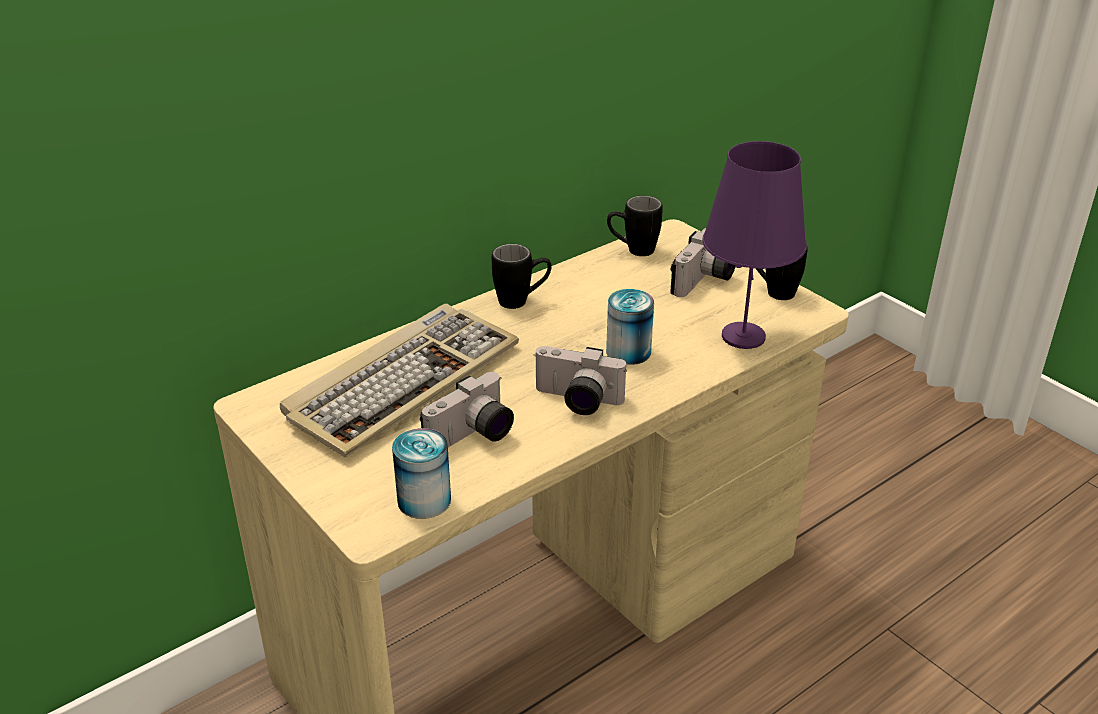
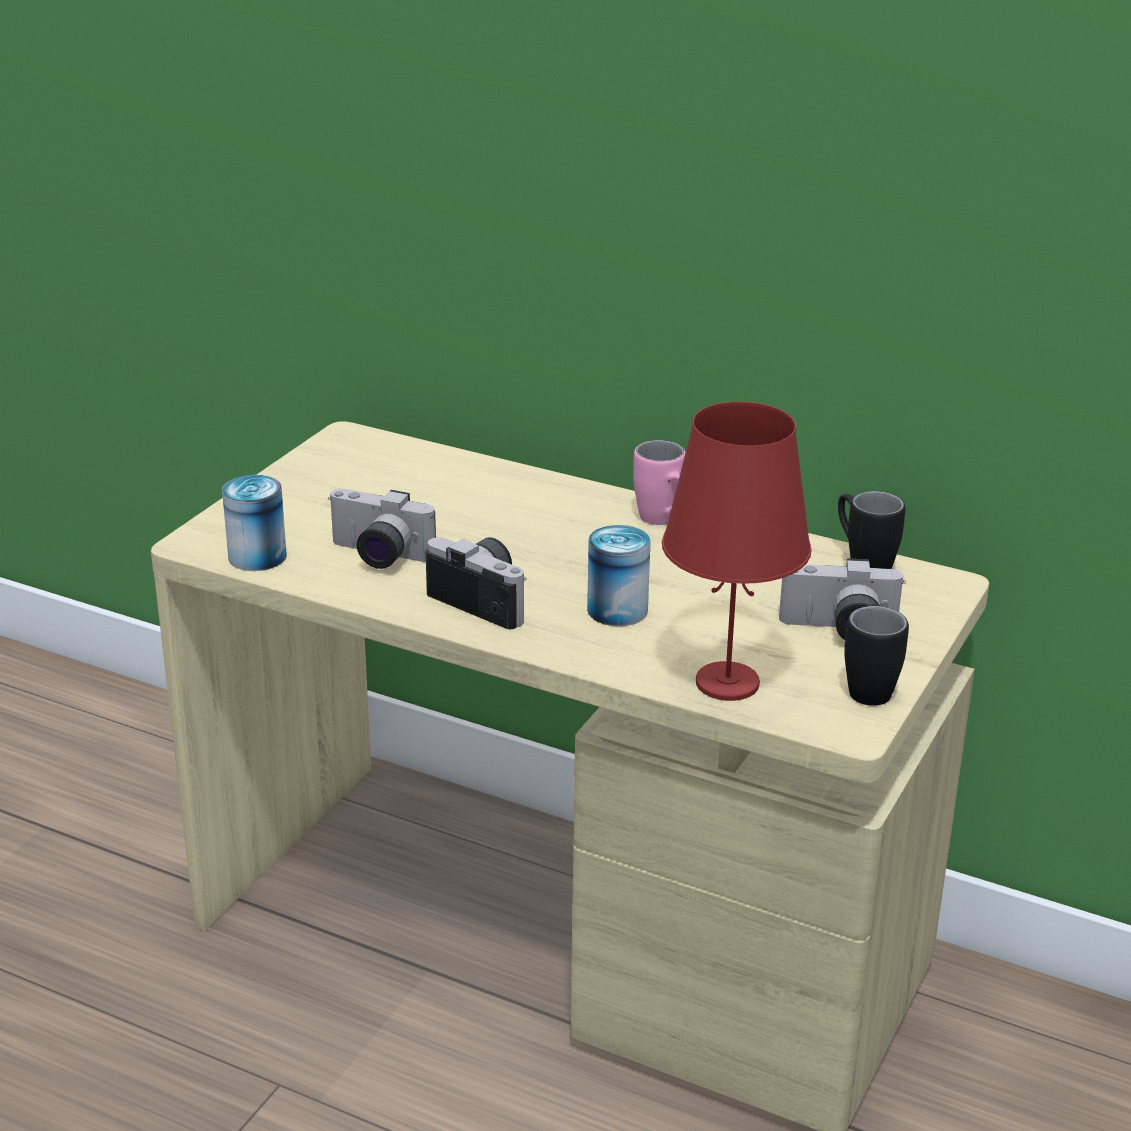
camera: 65 degrees right, 5 degrees down
(402, 382) = (444, 496): keyboard -> none
(522, 301) = (664, 522): black mug -> pink mug
(576, 401) = (486, 599): camera -> camera turned 135 degrees clockwise
(744, 336) = (727, 683): purple table lamp -> red table lamp

